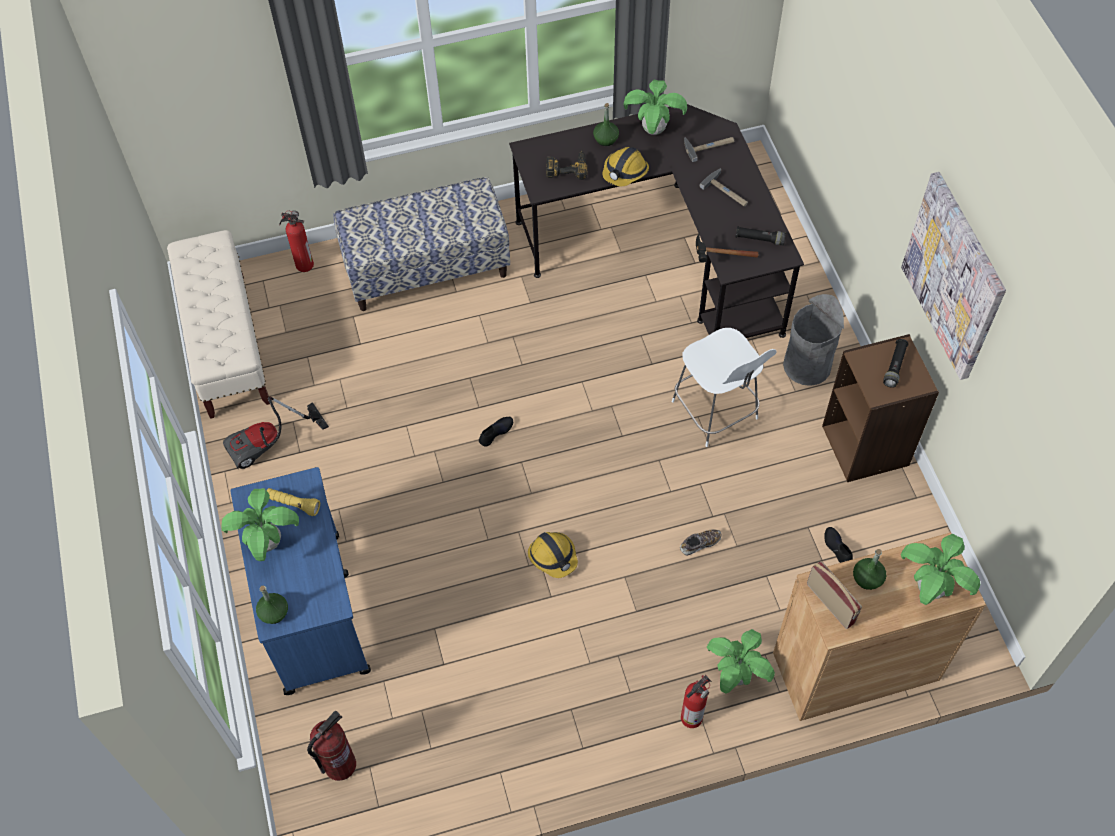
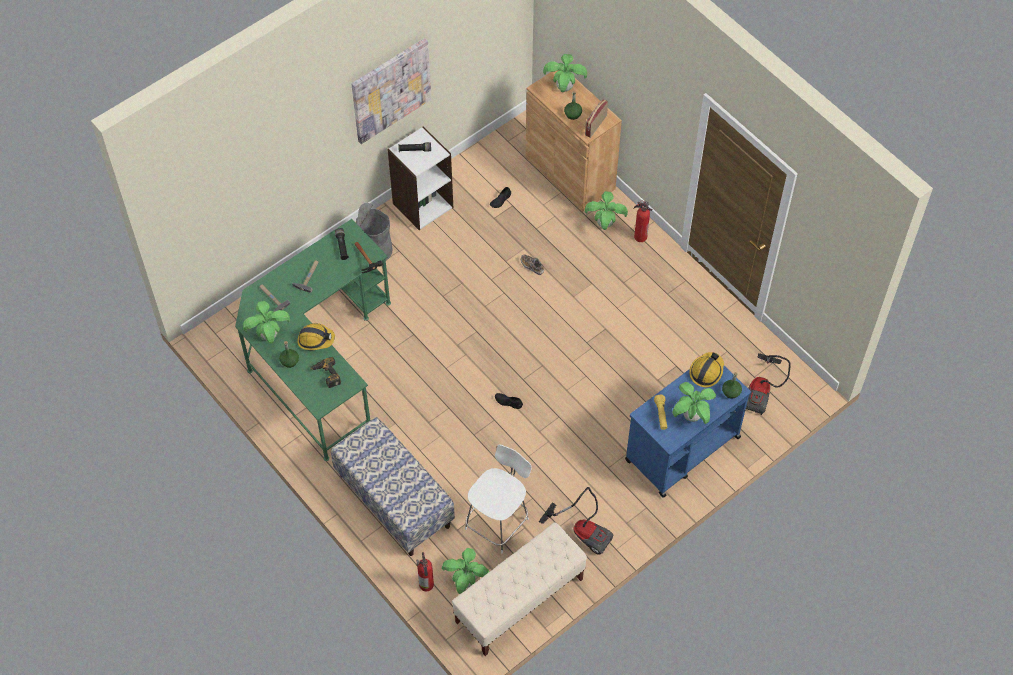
camera: 115 degrees left, 0 degrees up
(284, 302) = (465, 581): none -> potted plant
(340, 765) = (762, 391): fire extinguisher -> vacuum cleaner
(553, 556) = (579, 337): hard hat -> hard hat (706, 371)
(662, 253) = (317, 359): black desk -> green desk
(716, 412) = (435, 287): white chair -> white chair (498, 522)
(866, 445) = (422, 204): brown bookcase -> white bookcase

